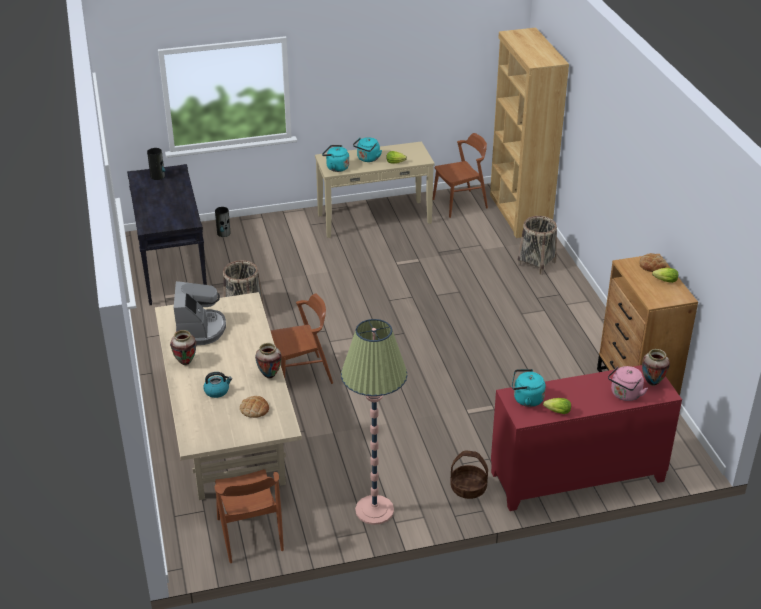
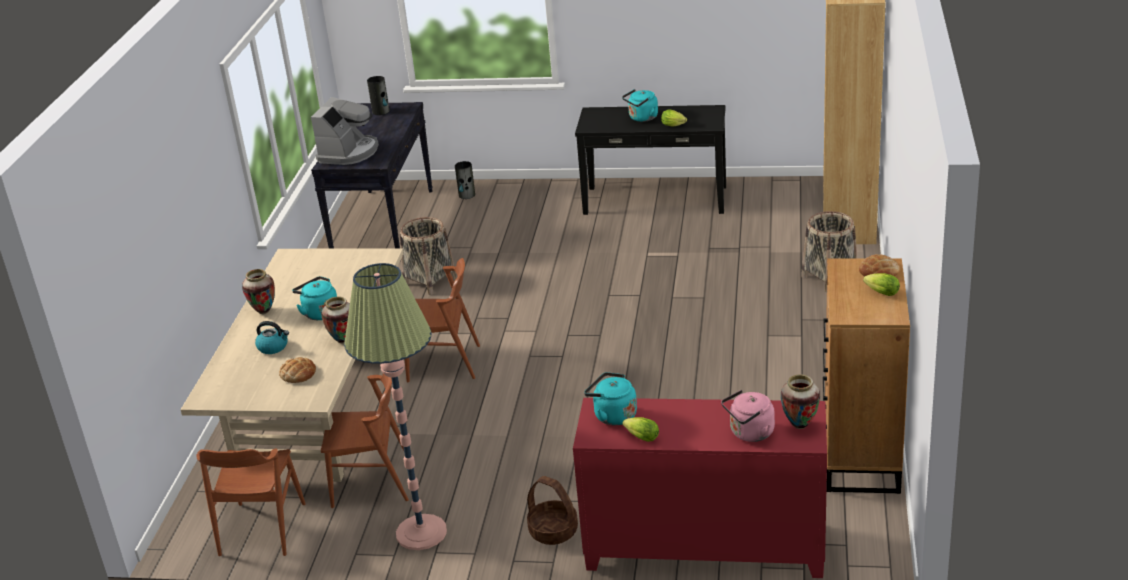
camera: 25 degrees right, 5 degrees down
(199, 330) = (306, 279): coffee machine -> coffee machine (349, 152)
(336, 167) = (596, 124): turquoise kettle -> turquoise kettle (319, 313)
(374, 218) = (655, 200): beige console table -> black console table
(460, 203) = (776, 195): brown chair -> brown chair (372, 483)

